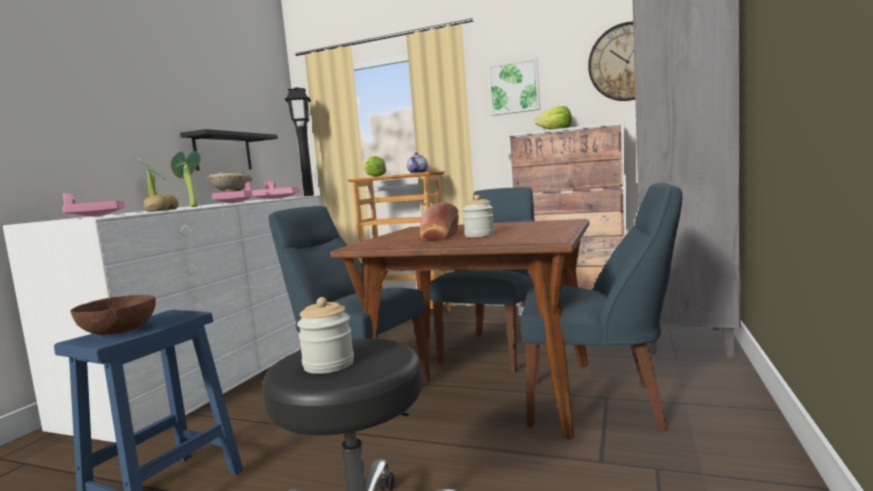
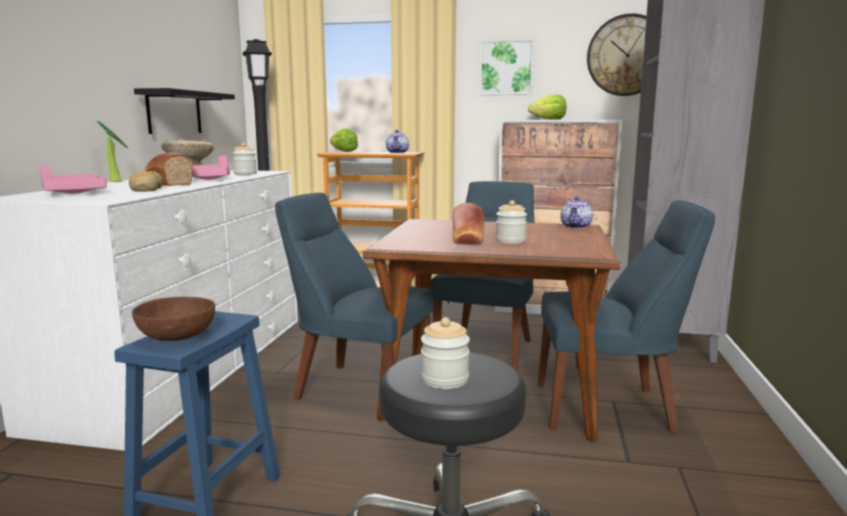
camera: 10 degrees left, 5 degrees up
(191, 207) = (167, 183): potted plant -> bread
(275, 198) = (245, 174): pink tray -> jar
(561, 221) = (576, 227): none -> teapot

